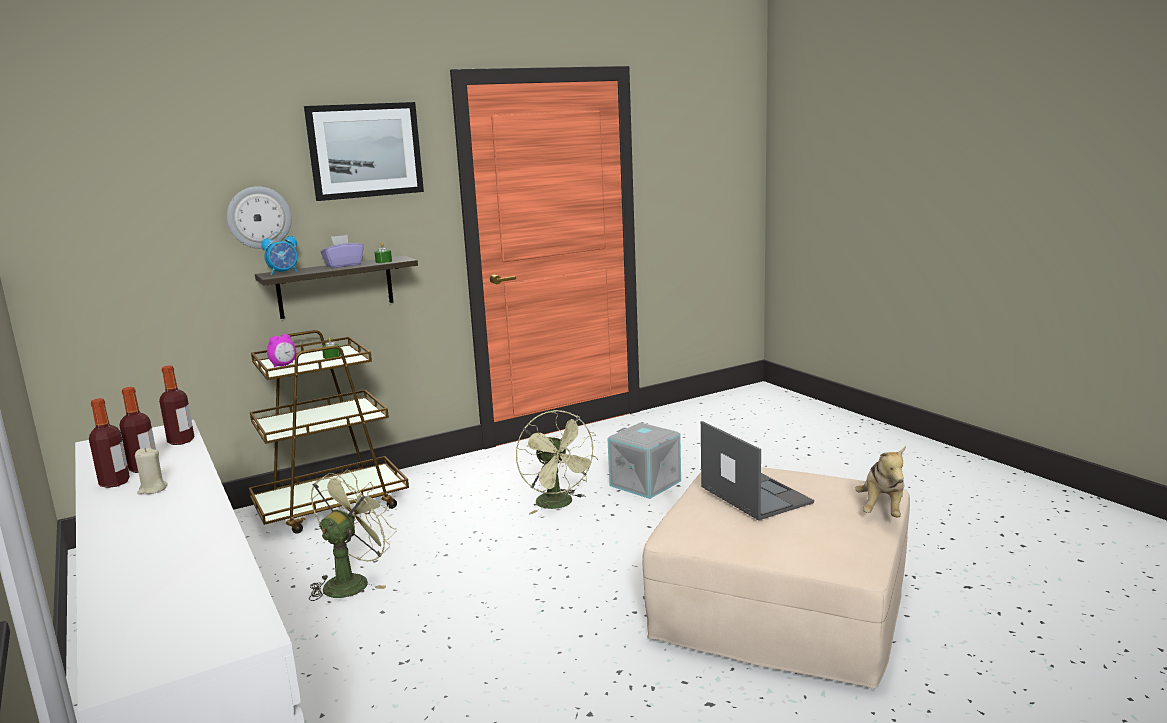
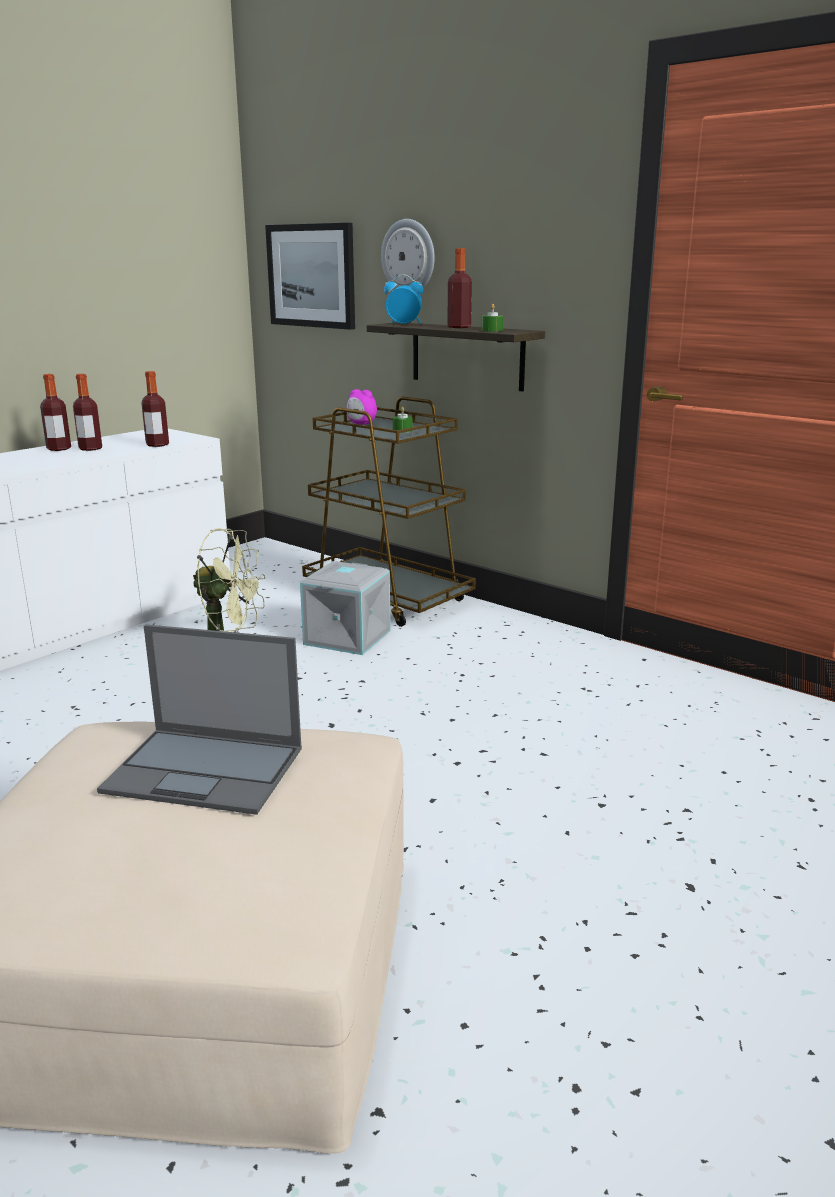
camera: 70 degrees right, 5 degrees up
(152, 489) = (38, 458): beige candle -> none
(284, 273) = (404, 324): alarm clock -> alarm clock turned 150 degrees clockwise
(343, 265) = (459, 327): purple tissue box -> bottle
(365, 150) = (519, 176): picture -> picture (311, 276)
(559, 504) = (465, 718): green fan -> none
(646, 483) = (587, 773): grey storage box -> grey storage box (348, 638)
(754, 494) = (207, 770): laptop -> laptop turned 60 degrees clockwise
(882, 510) = (177, 934): plush toy -> none

